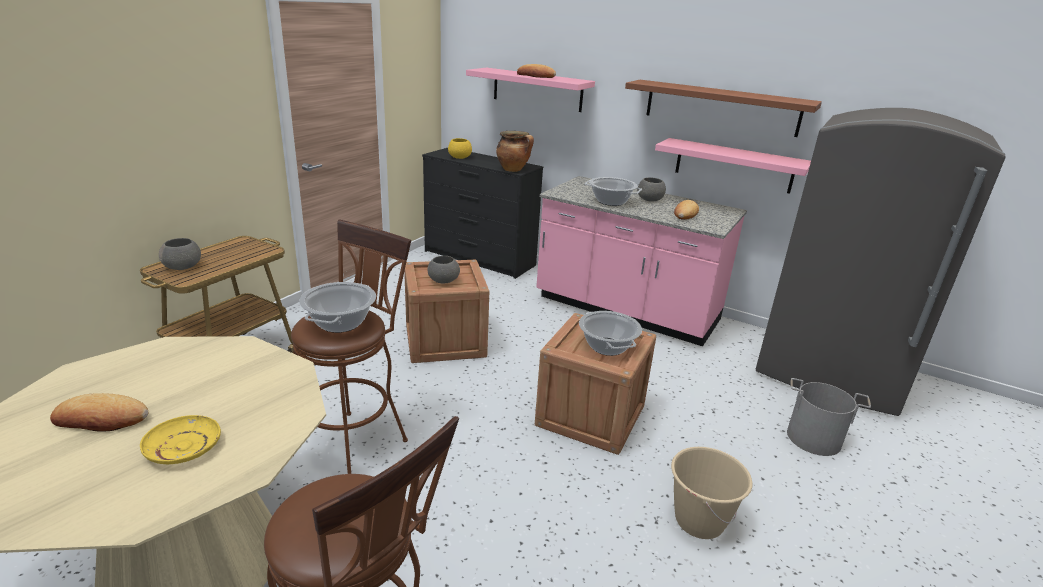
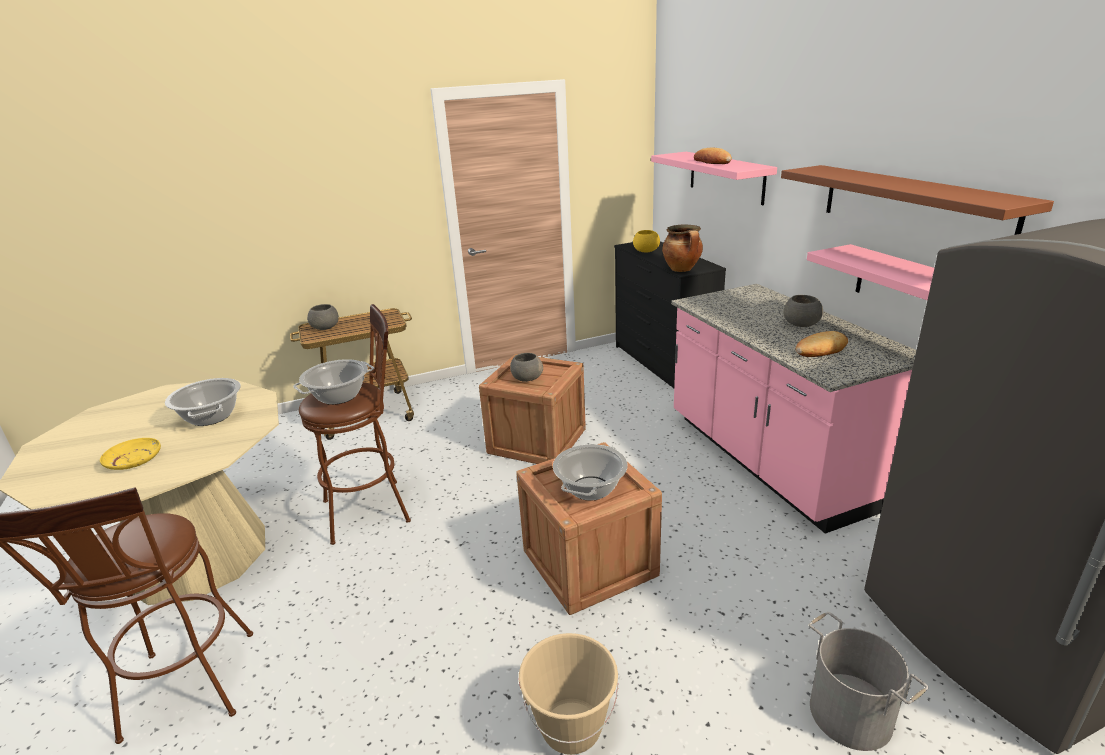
camera: 40 degrees right, 0 degrees up
(101, 419) = (130, 427): bread -> none
(610, 202) = (741, 320): cooking pot -> cooking pot (211, 417)

